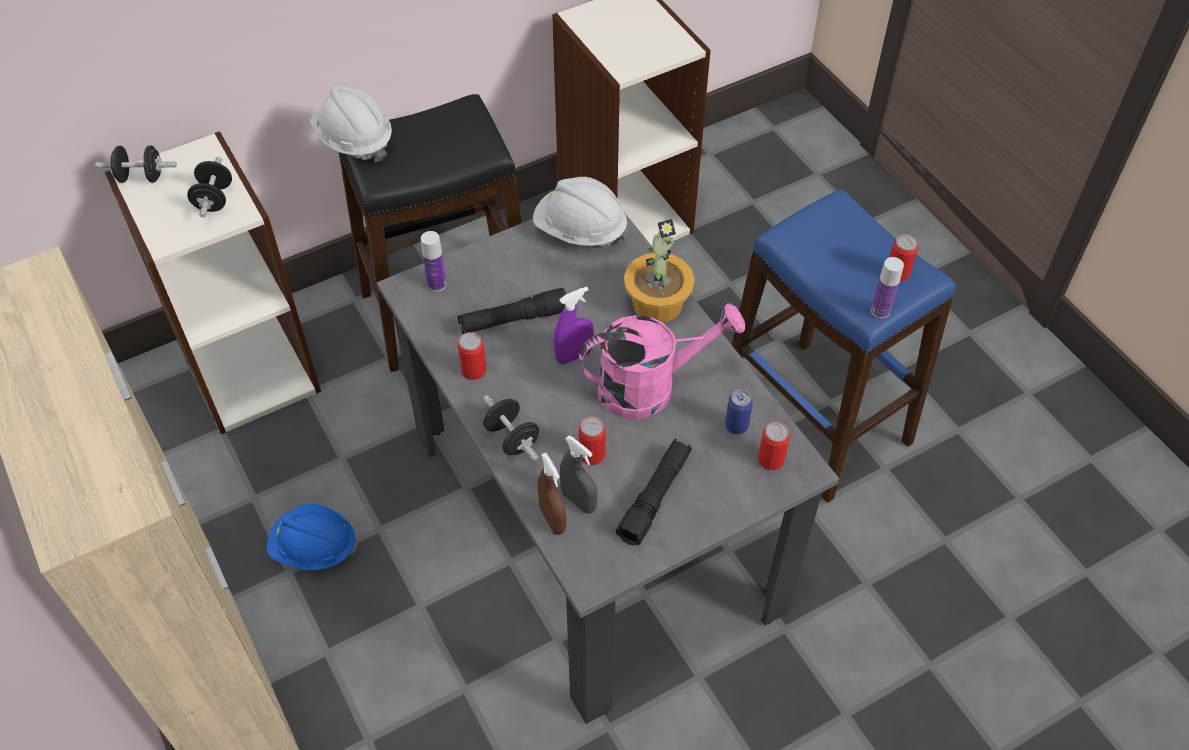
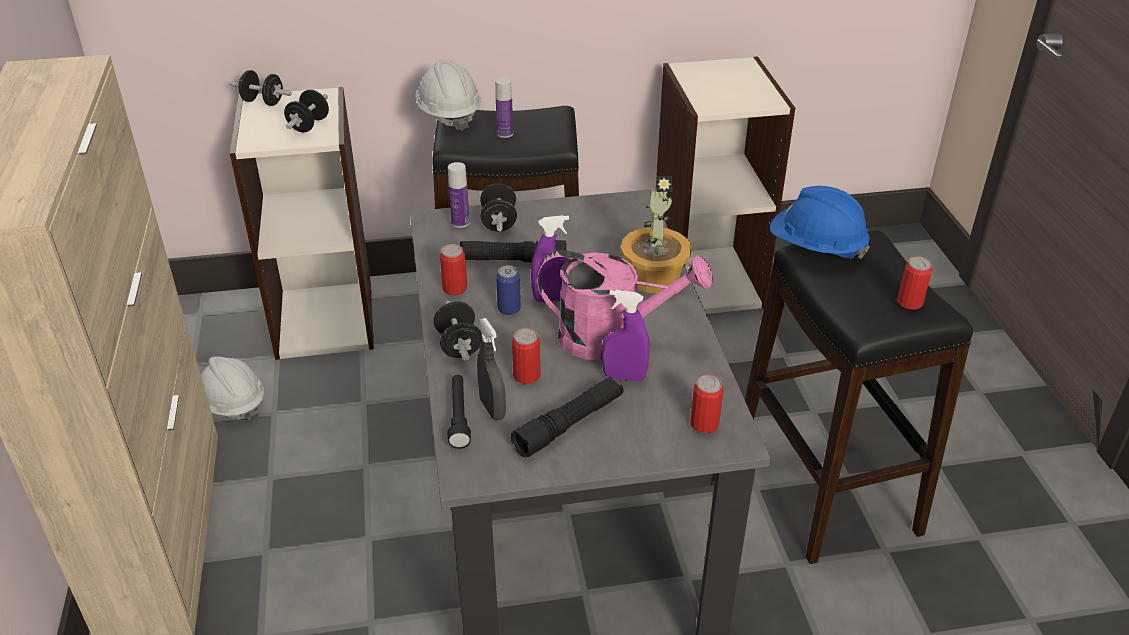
camera: 20 degrees right, 15 degrees down
(314, 548) = (301, 466): blue hard hat -> blue hard hat (816, 247)
(475, 273) = (499, 222): none -> black dumbbell
(552, 519) = (459, 417): brown spray bottle -> black flashlight
(580, 231) = (610, 213): white hard hat -> white hard hat (231, 403)
(680, 428) = (624, 376): none -> purple spray bottle
(736, 426) = (682, 388): can -> can (509, 309)
(816, 419) = (826, 487): blue stool -> black stool
(880, 311) = (877, 327): bottle -> bottle (505, 134)

